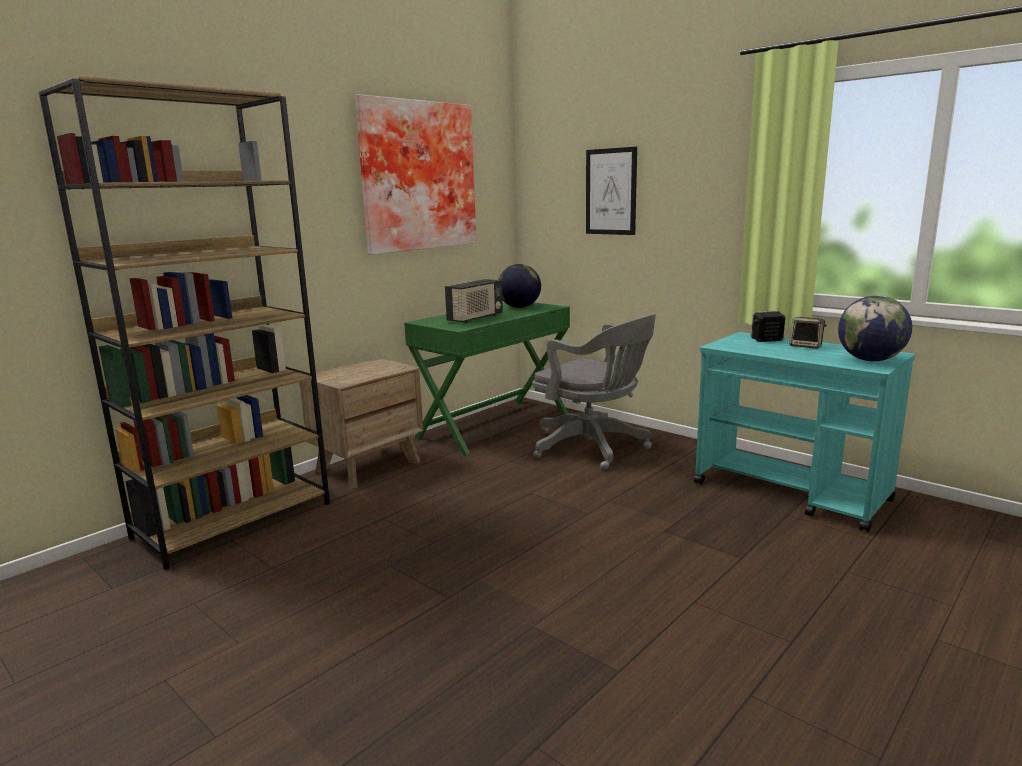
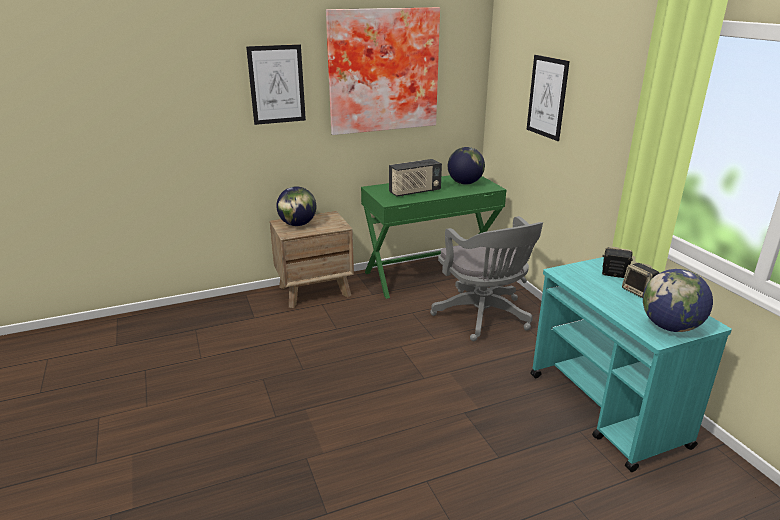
camera: 25 degrees right, 10 degrees up
(234, 520) = (207, 313): brown bookcase -> none
(300, 188) = (277, 84): none -> picture
(343, 374) = (297, 224): none -> globe

